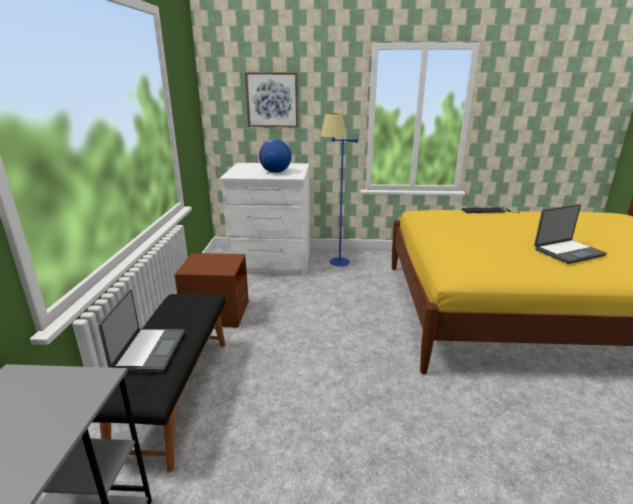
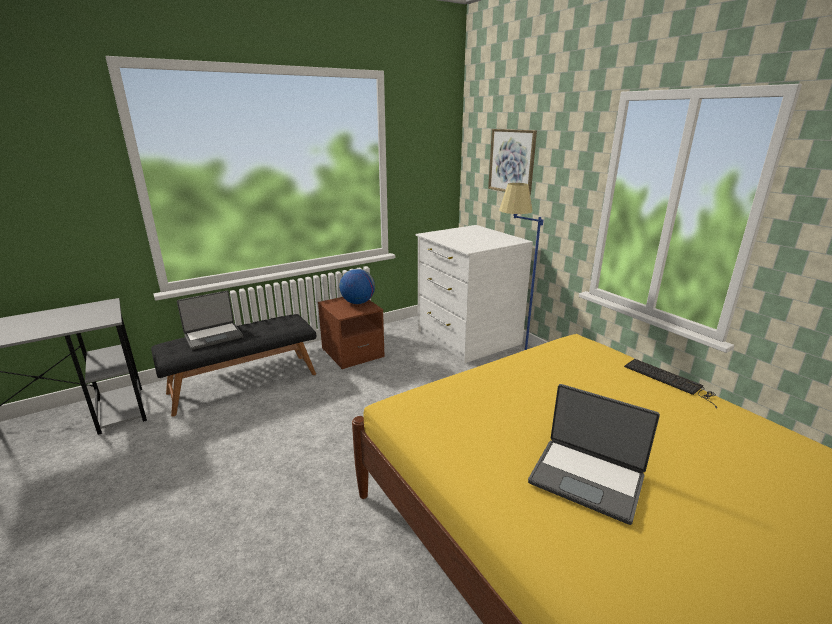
camera: 55 degrees right, 0 degrees up
(275, 172) = (469, 241): globe -> globe (358, 302)

